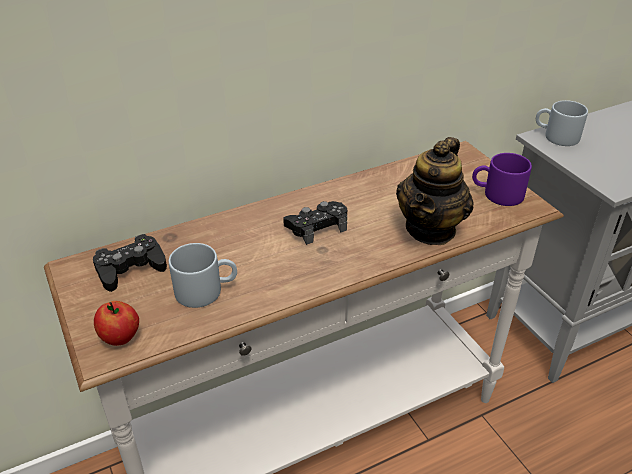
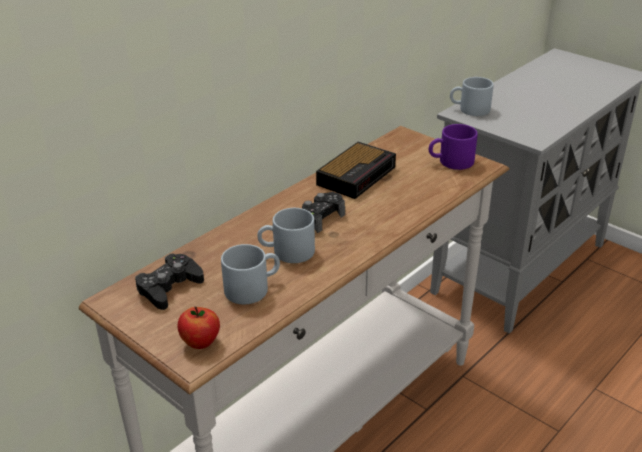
camera: 20 degrees left, 5 degrees down
(263, 259) = (287, 252): none -> grey mug
(386, 188) = (357, 175): none -> alarm clock
(431, 229) = (414, 199): teapot -> none

